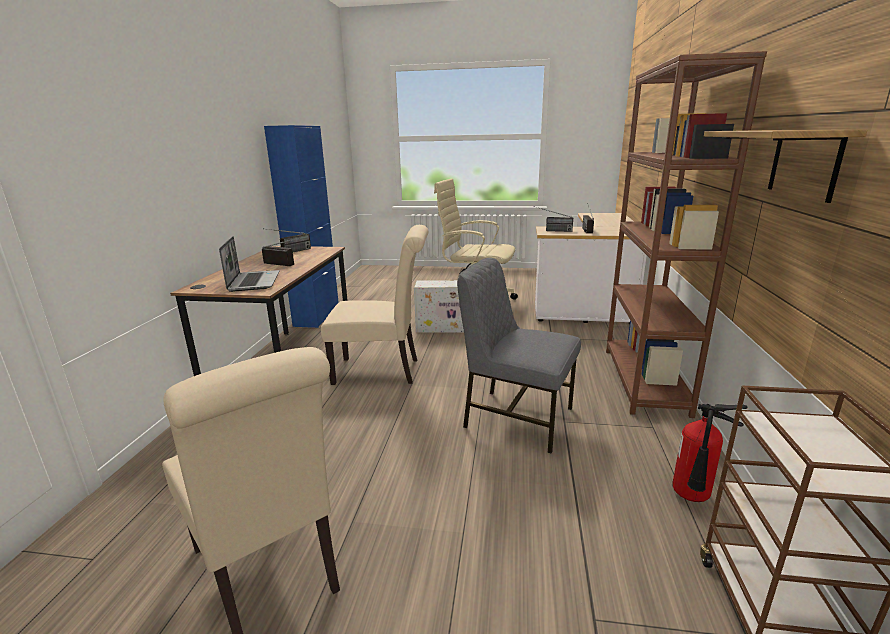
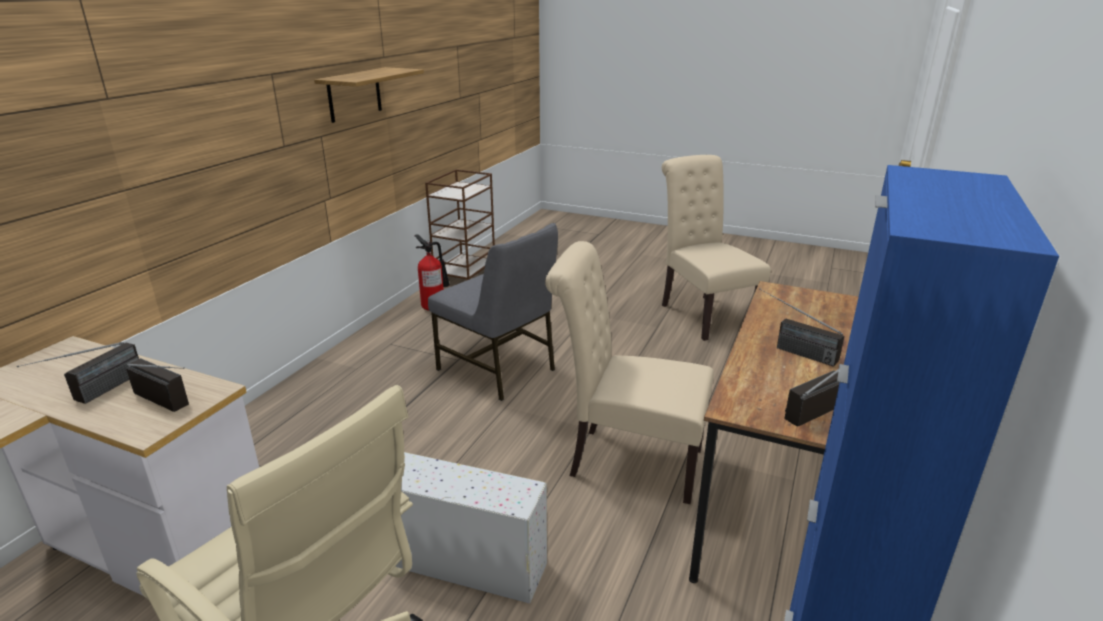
camera: 165 degrees left, 5 degrees up
(253, 282) = (805, 308): laptop -> none
(644, 380) = (318, 385): brown bookcase -> none

